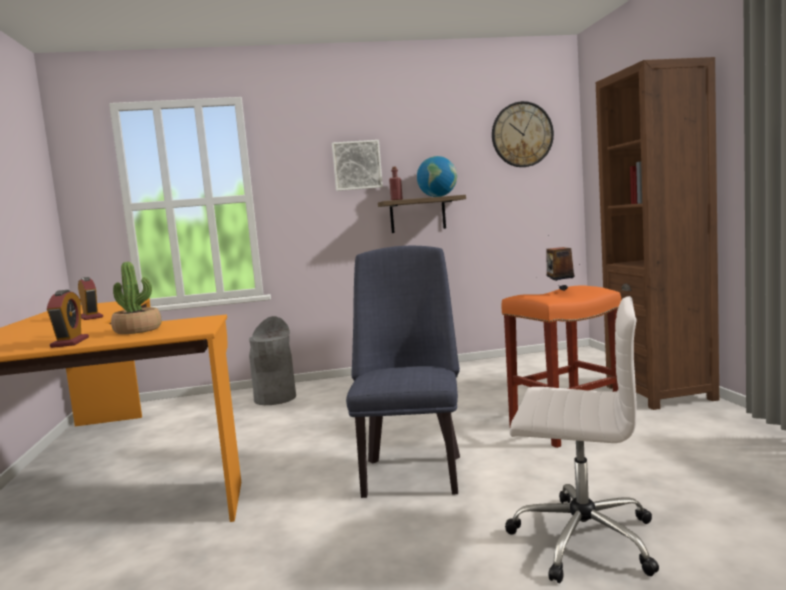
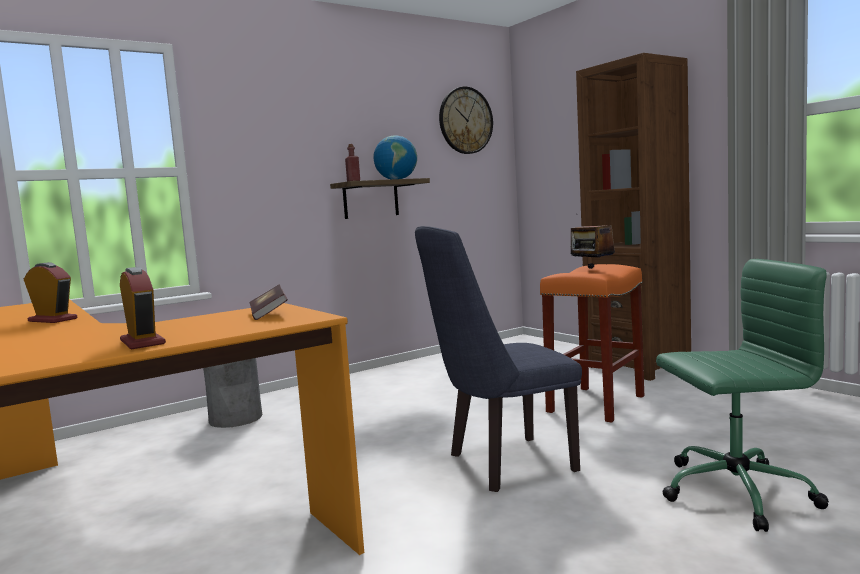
camera: 25 degrees left, 0 degrees up
(138, 330) = (210, 324): potted plant -> none
(186, 325) = (269, 314): none -> book
(357, 165) = (307, 140): picture -> none
(412, 471) = (502, 465): blue chair -> blue chair turned 90 degrees counterclockwise
(581, 538) = (733, 492): white office chair -> green office chair

